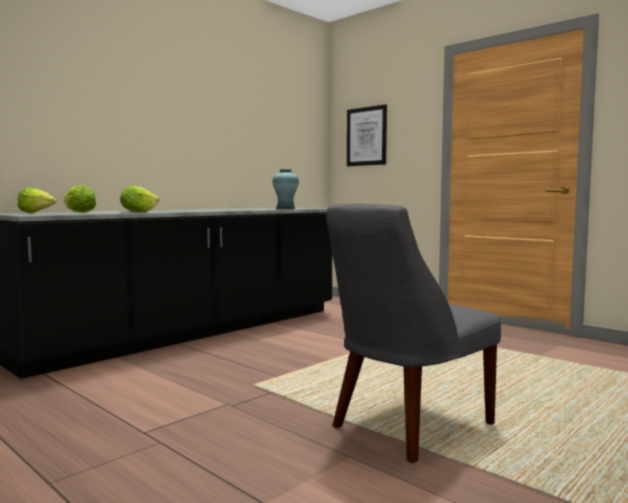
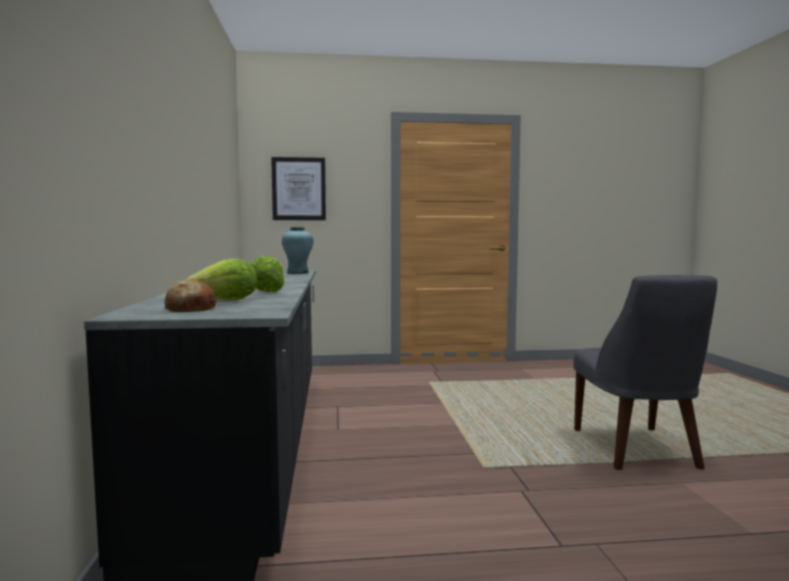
camera: 50 degrees left, 0 degrees up
(37, 213) = (190, 309): lettuce -> bread

